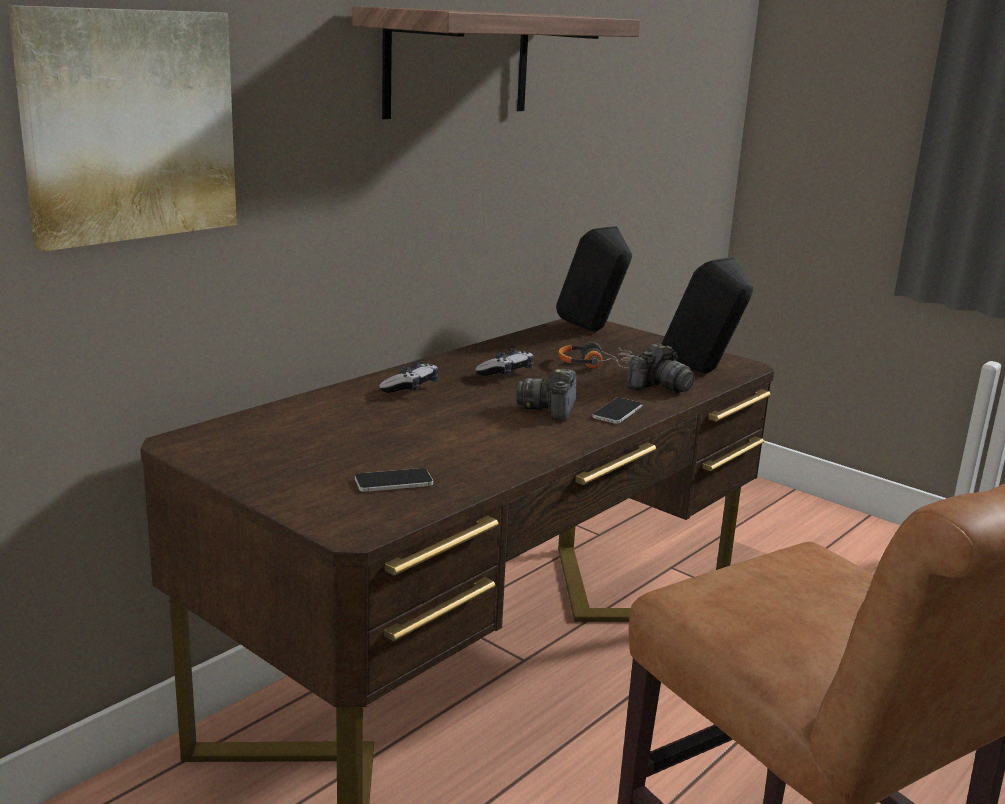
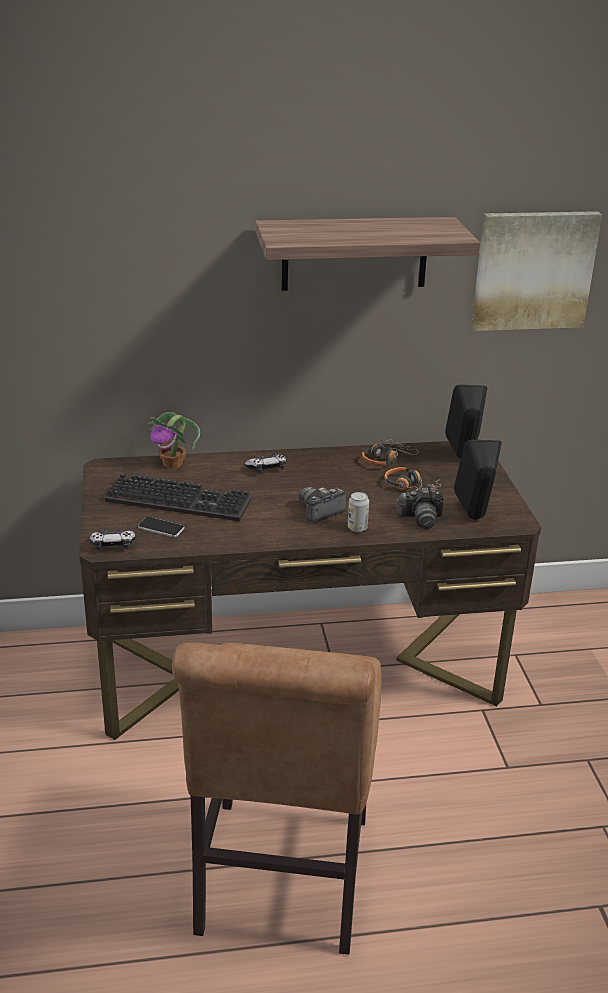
camera: 40 degrees right, 10 degrees up
(128, 125) = (90, 290): picture -> picture (533, 270)
(279, 413) = (173, 463): none -> potted plant
(364, 445) = (181, 500): none -> keyboard
(506, 373) = (341, 475): game controller -> game controller (113, 545)
(521, 348) = (386, 458): none -> headphones
(617, 412) = (357, 528): phone -> can

